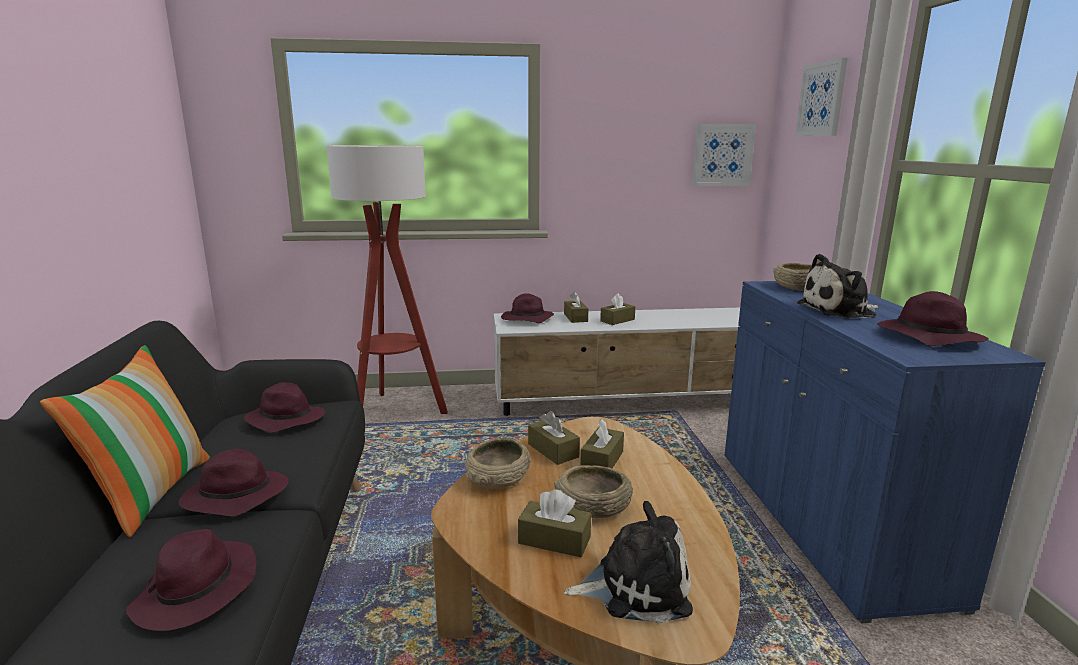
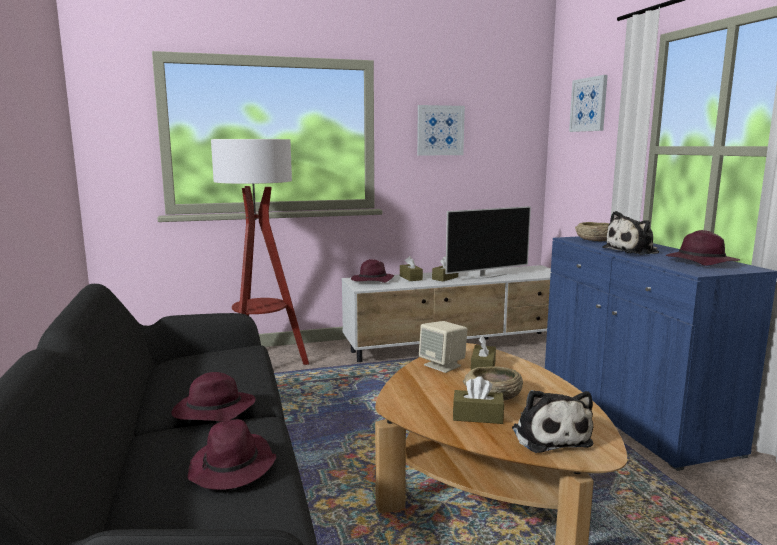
camera: 10 degrees left, 5 degrees down
(151, 493) = (136, 416): pillow -> none
(284, 420) = (214, 360): purple hat -> none
(498, 477) = (413, 384): beige bowl -> none
(553, 450) = (443, 365): brown tissue box -> beige speaker
(636, 586) = (549, 435): plush toy -> plush toy turned 90 degrees clockwise
(668, 321) = (485, 276): none -> television
(722, 155) = (512, 147): picture -> picture (440, 130)

